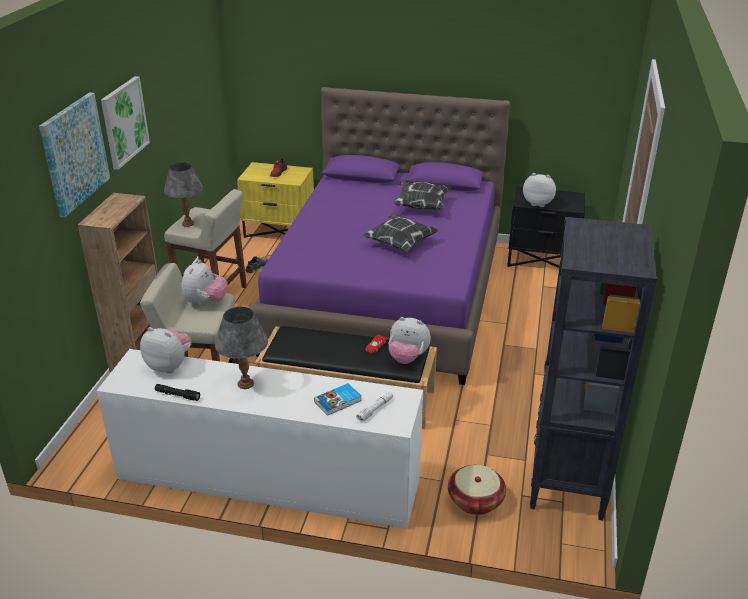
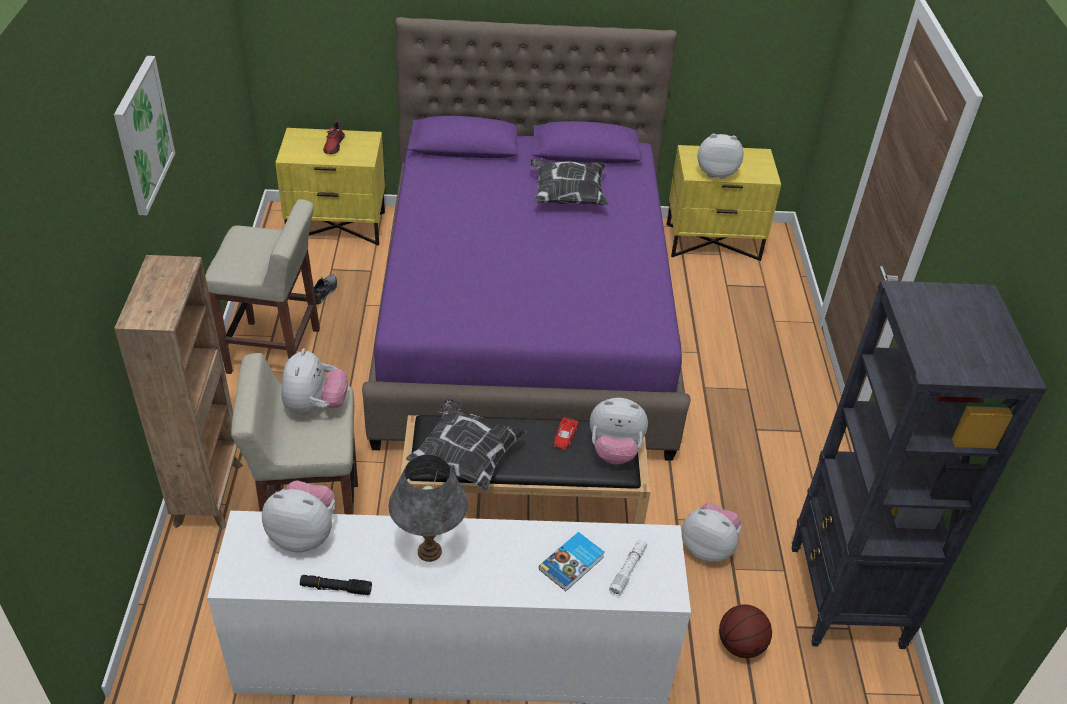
camera: 15 degrees left, 10 degrees up
(74, 153) = (94, 217): picture -> none
(187, 223) = (235, 259): grey table lamp -> none
(399, 243) = (560, 267): pillow -> pillow (465, 457)
(472, 439) = (708, 547): none -> plush toy
(475, 500) = (740, 645): basket -> basketball
(542, 259) = (713, 241): black nightstand -> yellow nightstand

